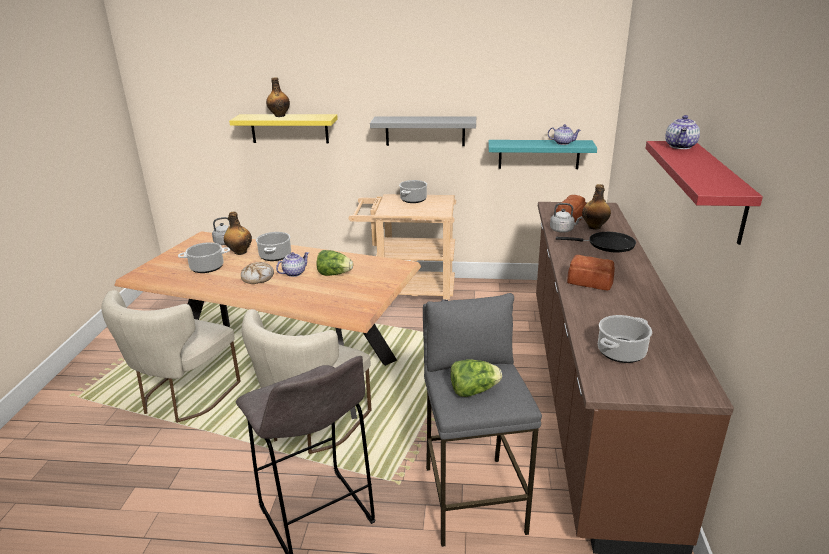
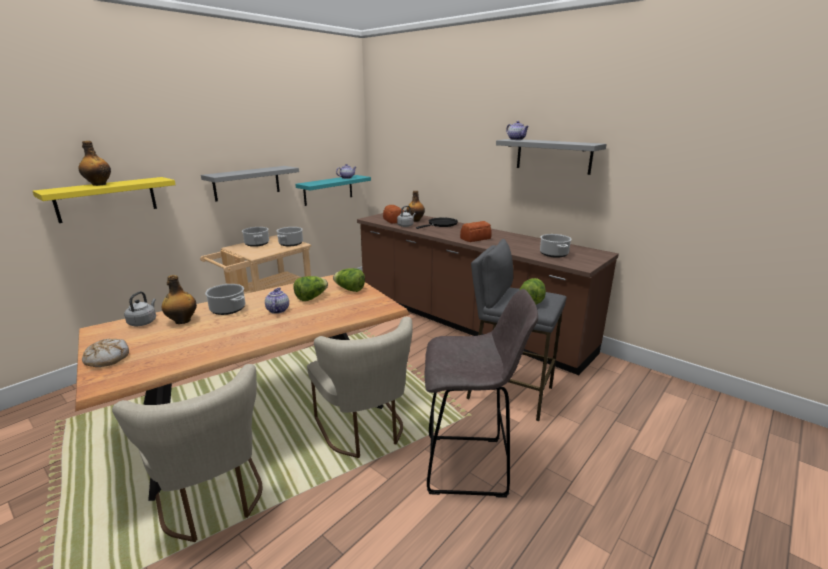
camera: 55 degrees left, 5 degrees down
(207, 267) = (177, 342): cooking pot -> cooking pot (291, 243)
(258, 277) = (253, 325): bread -> bread (107, 358)
(374, 281) = (349, 289): none -> lettuce
(719, 191) = (553, 156): red shelf -> grey shelf

